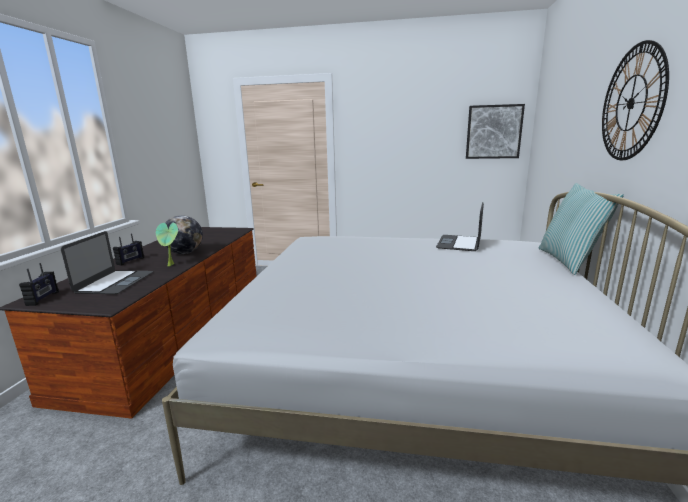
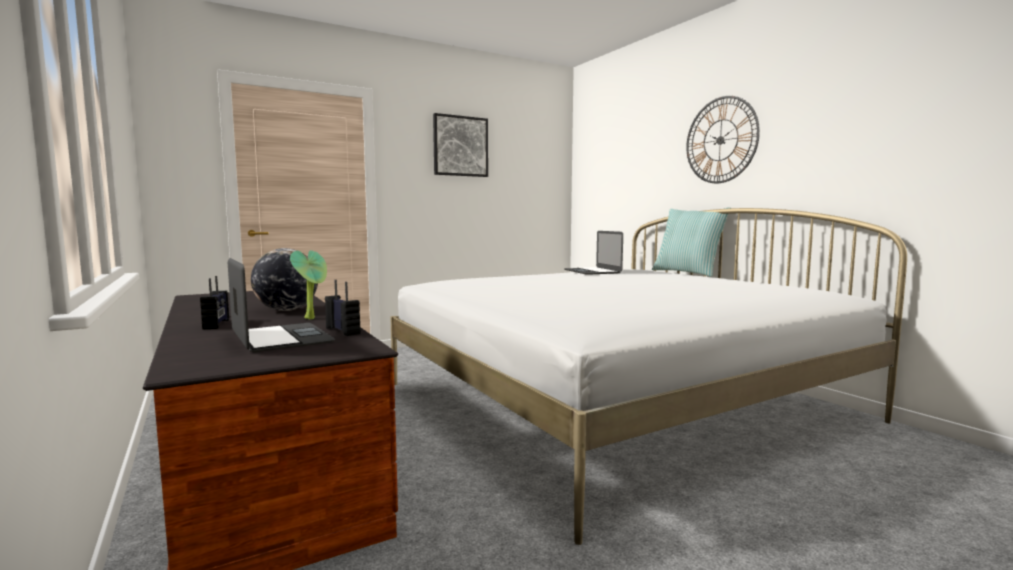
camera: 40 degrees left, 10 degrees down
(43, 298) = (208, 364): radio -> radio (343, 331)
(493, 132) = (542, 175): picture -> picture (460, 146)

